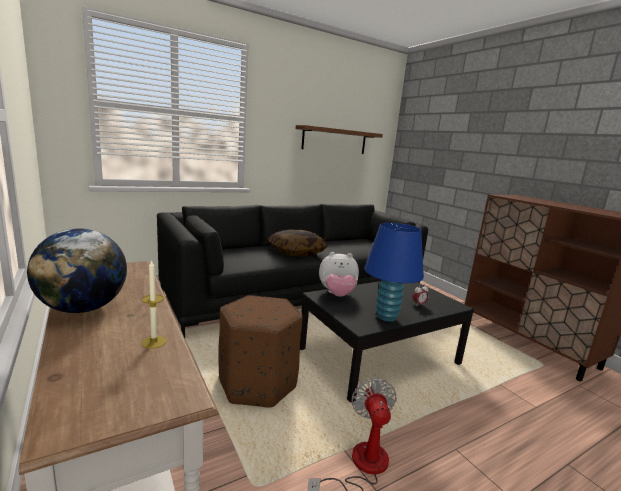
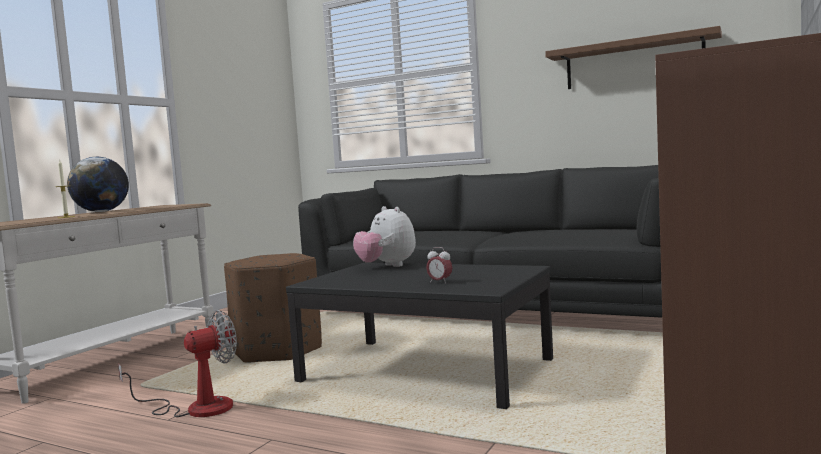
camera: 60 degrees right, 10 degrees down
(296, 252) = (470, 235): pillow -> none
(386, 317) = (361, 282): blue table lamp -> none

